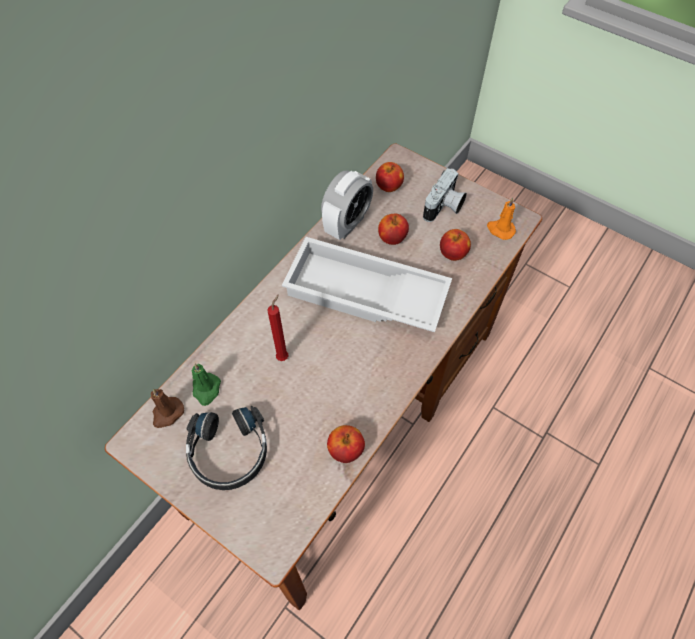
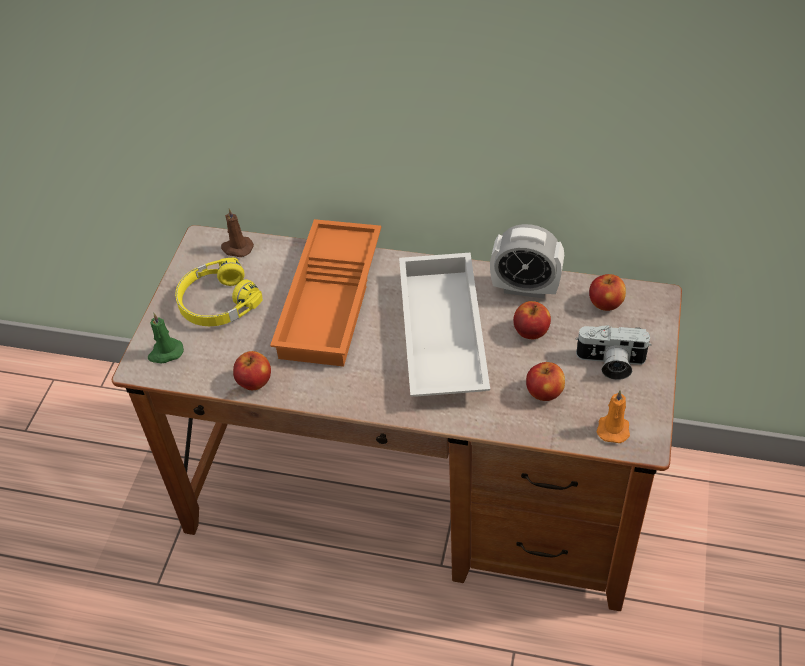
camera: 70 degrees right, 10 degrees down
(206, 390) = (271, 263): green candle -> green candle (165, 353)
(229, 452) = (217, 302): black headphones -> yellow headphones
(283, 356) = (333, 300): red candle -> orange tray

